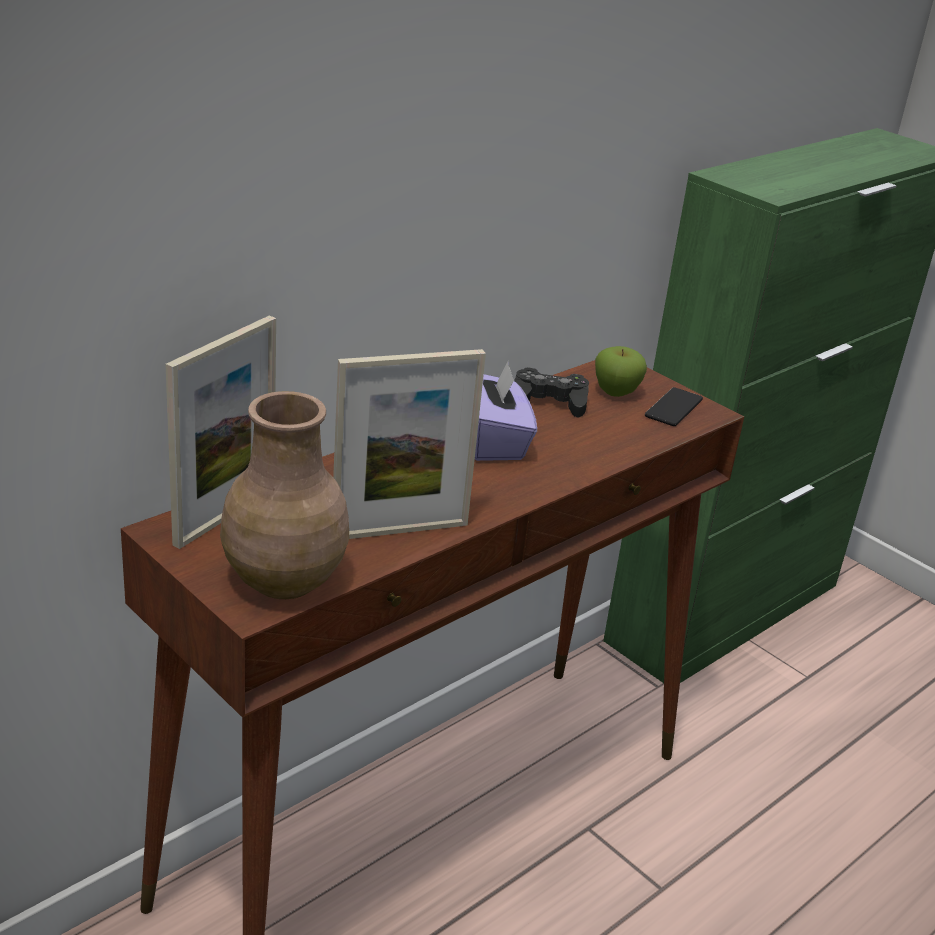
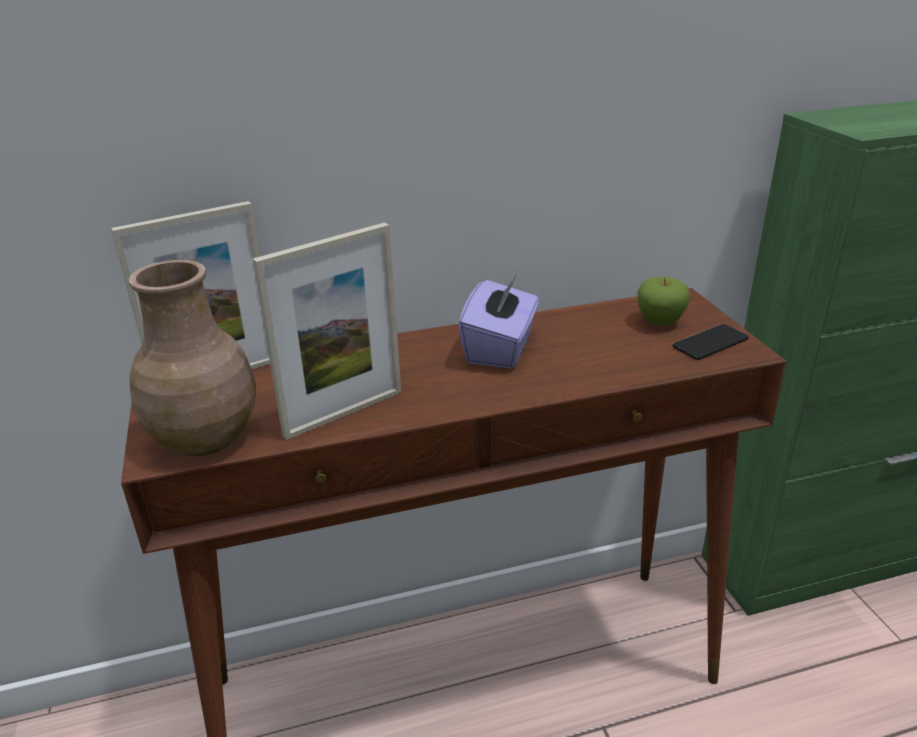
camera: 30 degrees right, 0 degrees up
(400, 530) = (344, 413): picture frame -> picture frame turned 45 degrees counterclockwise
(549, 401) = (585, 322): black game controller -> none

